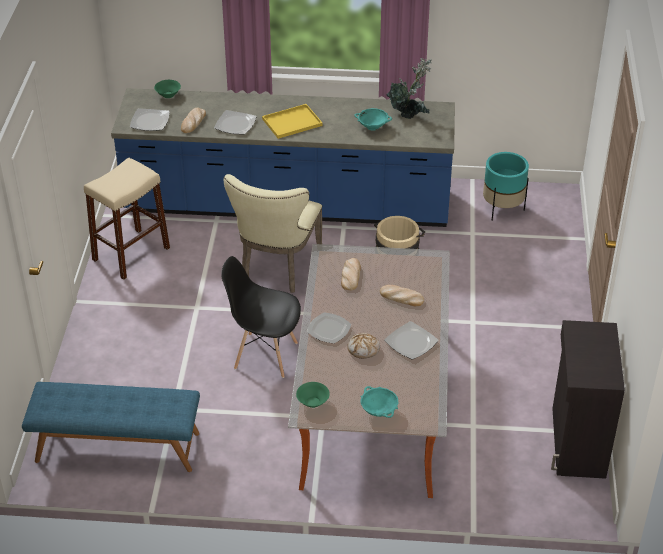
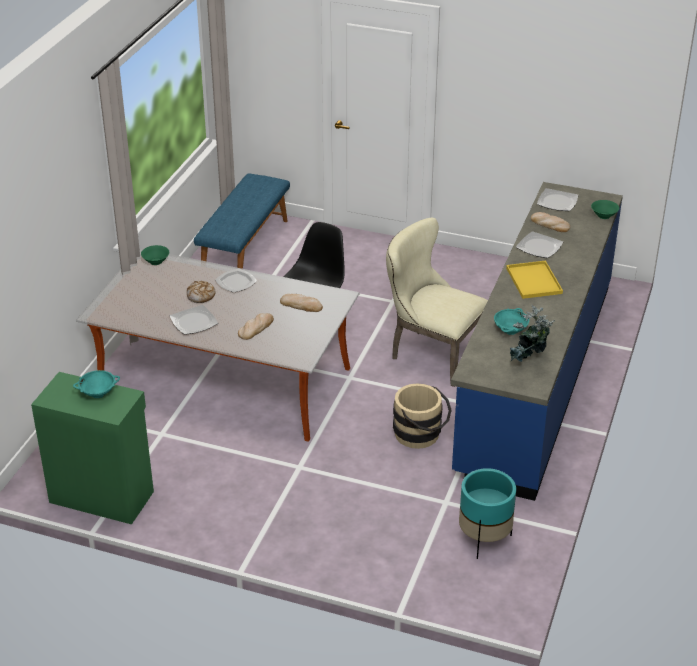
camera: 105 degrees right, 5 degrees down
(131, 254) = (482, 274): beige stool -> none
(379, 411) = (124, 291): turquoise bowl -> turquoise bowl (98, 393)
(576, 443) = (101, 496): black cabinet -> green cabinet

